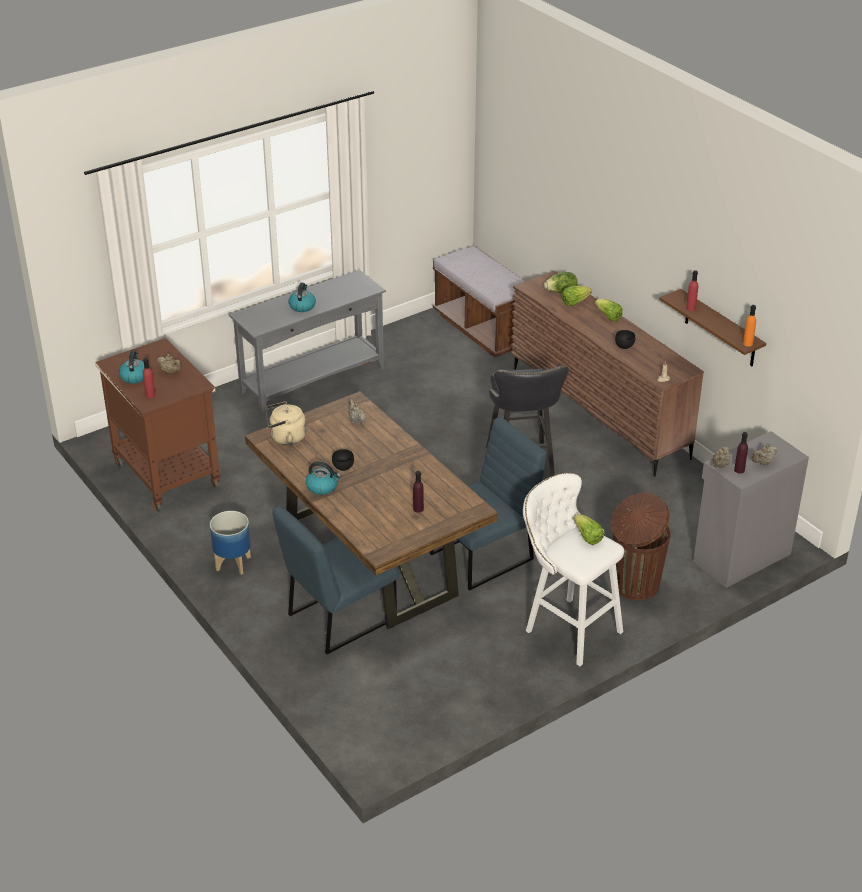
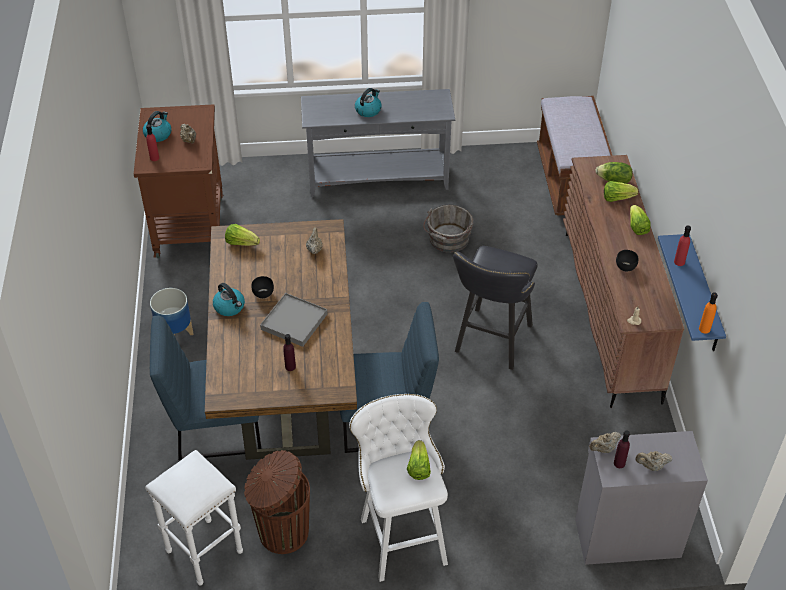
camera: 30 degrees right, 10 degrees up
(286, 438) = (241, 243): beige kettle -> lettuce
(390, 477) = (294, 322): none -> grey tray
(411, 709) = (202, 551): none -> white stool
(417, 406) = (448, 240): none -> grey bucket
(634, 585) = (498, 518): brown trash can -> brown trash can (282, 532)
(720, 329) = (703, 296): brown shelf -> blue shelf

